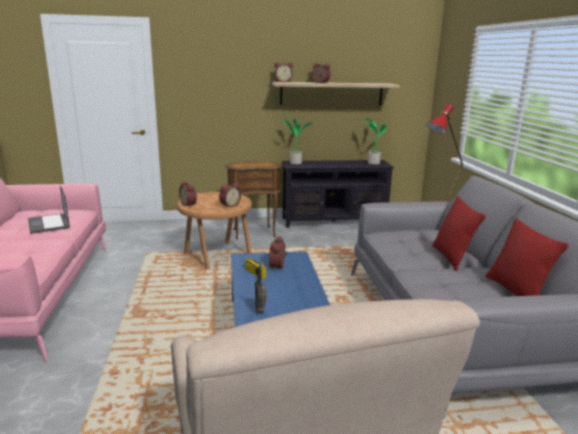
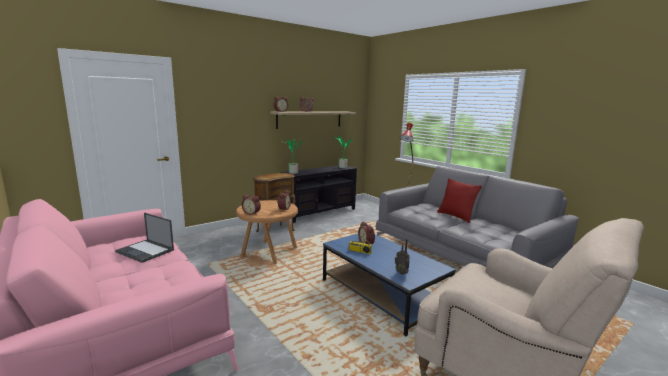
camera: 30 degrees left, 5 degrees down
(516, 292) = (509, 227): red pillow -> none

